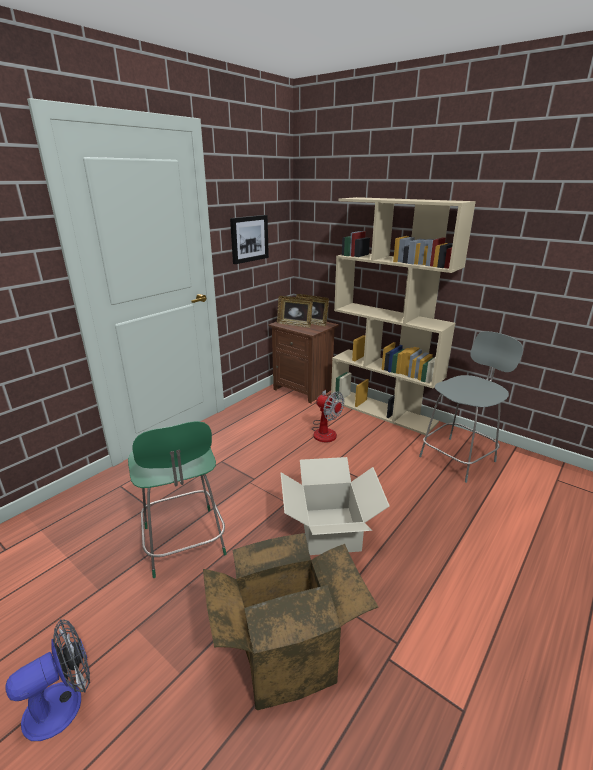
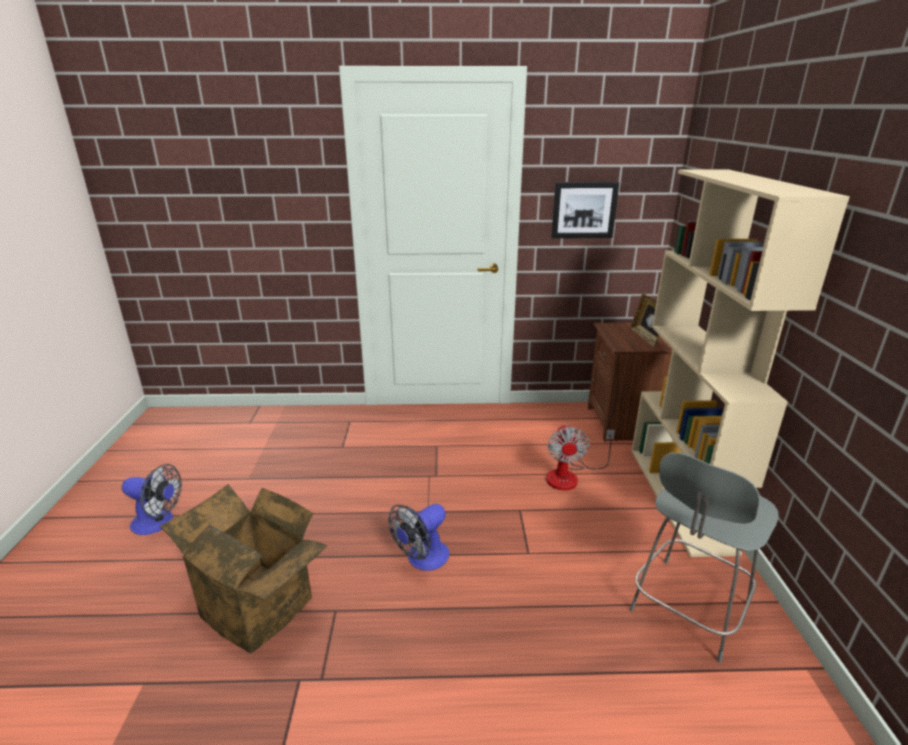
camera: 50 degrees right, 0 degrees up
(184, 543) = (322, 487): green chair -> none
(295, 324) = (621, 333): picture frame -> none
(330, 530) = (422, 559): cardboard box -> fan
(459, 458) = (687, 610): grey chair -> grey chair turned 120 degrees clockwise

